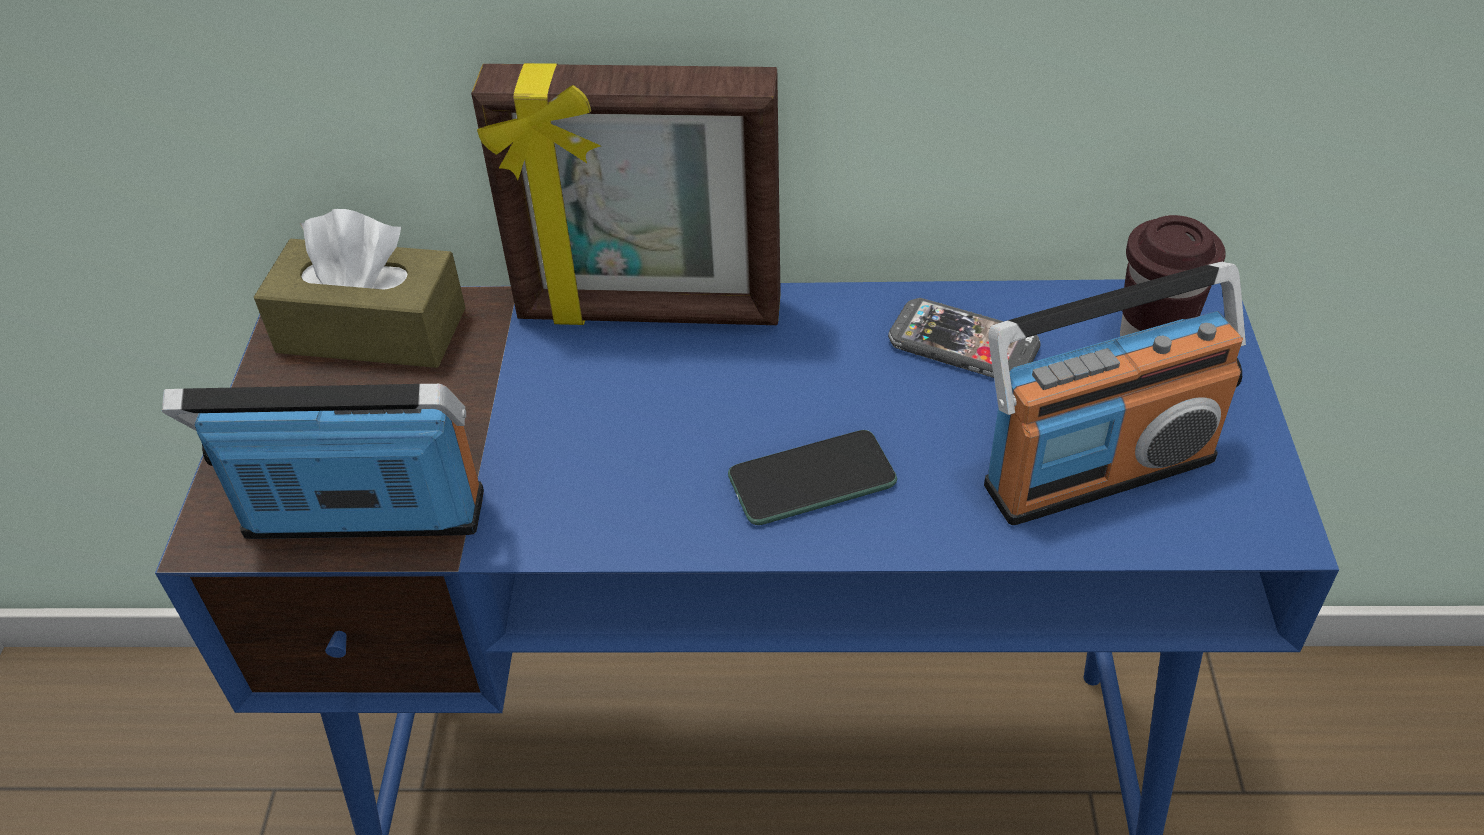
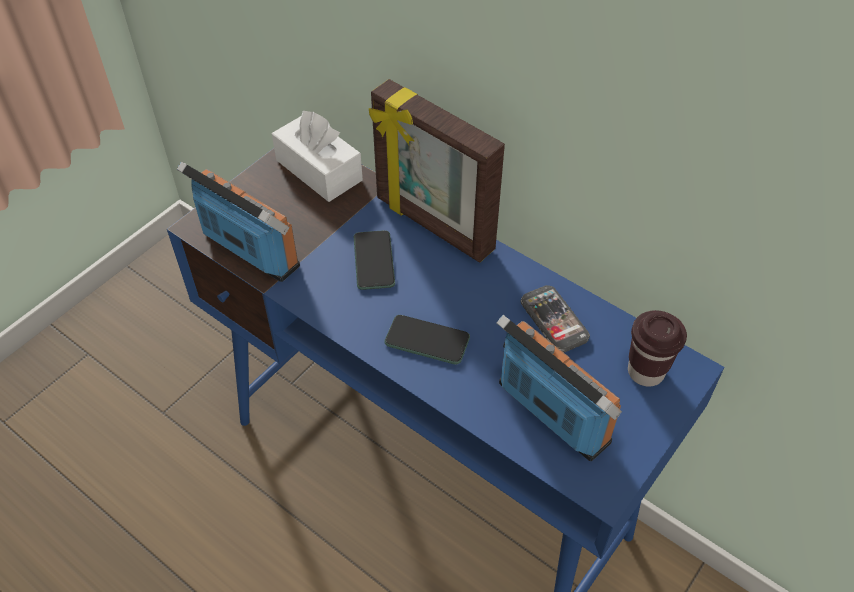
camera: 35 degrees right, 5 degrees up
(371, 330) = (319, 170): brown tissue box -> white tissue box
(605, 413) = (374, 261): none -> phone
(1097, 470) = (552, 413): radio -> radio turned 150 degrees counterclockwise

